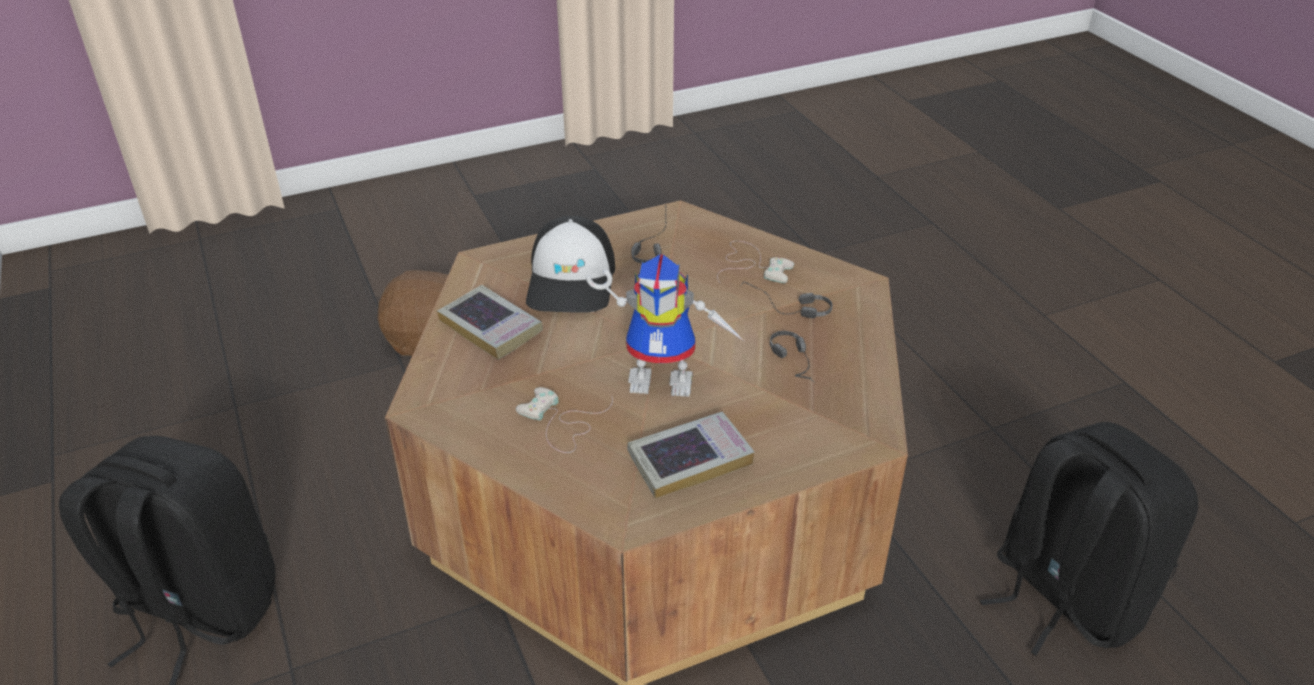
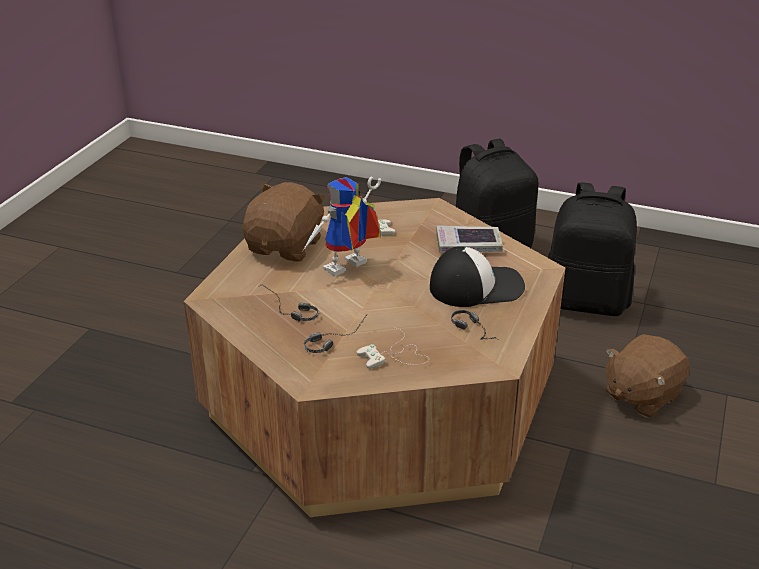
camera: 135 degrees right, 5 degrees down
(572, 281) = (476, 286): cap -> cap turned 120 degrees clockwise
(690, 460) = (286, 247): book -> brown plush toy
(1064, 596) = (91, 491): black backpack -> black backpack (586, 301)

